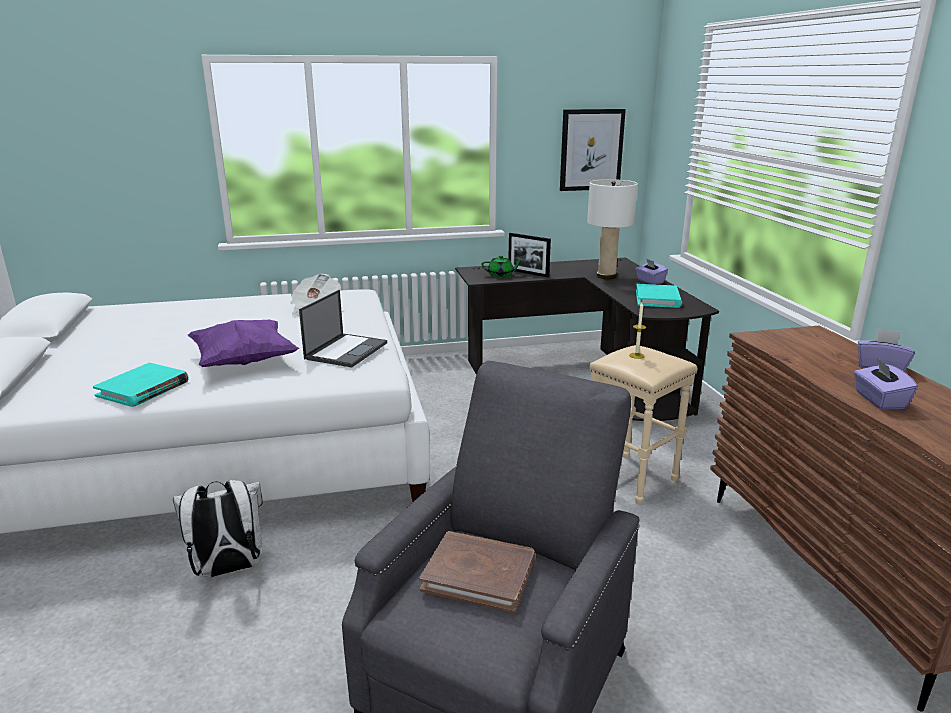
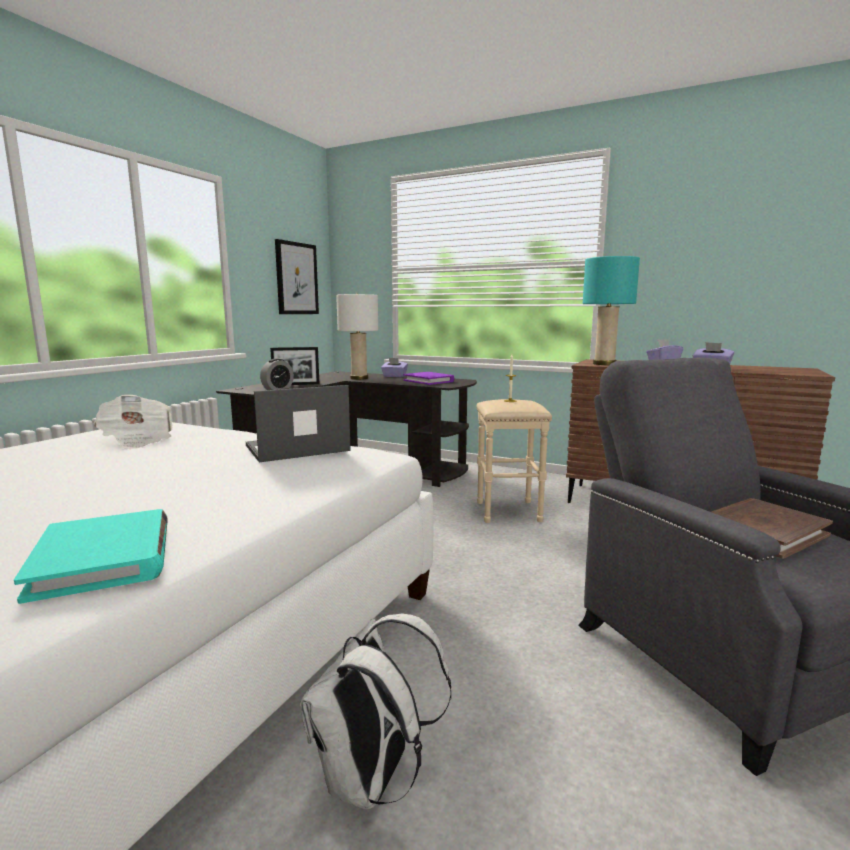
camera: 50 degrees left, 10 degrees down
(244, 361) = (191, 489): purple pillow -> none
(346, 350) = (296, 448): laptop -> laptop turned 90 degrees counterclockwise
(501, 275) = (277, 388): green teapot -> alarm clock
(658, 299) = (428, 381): turquoise book -> purple book
(781, 343) = (604, 364): none -> turquoise table lamp

